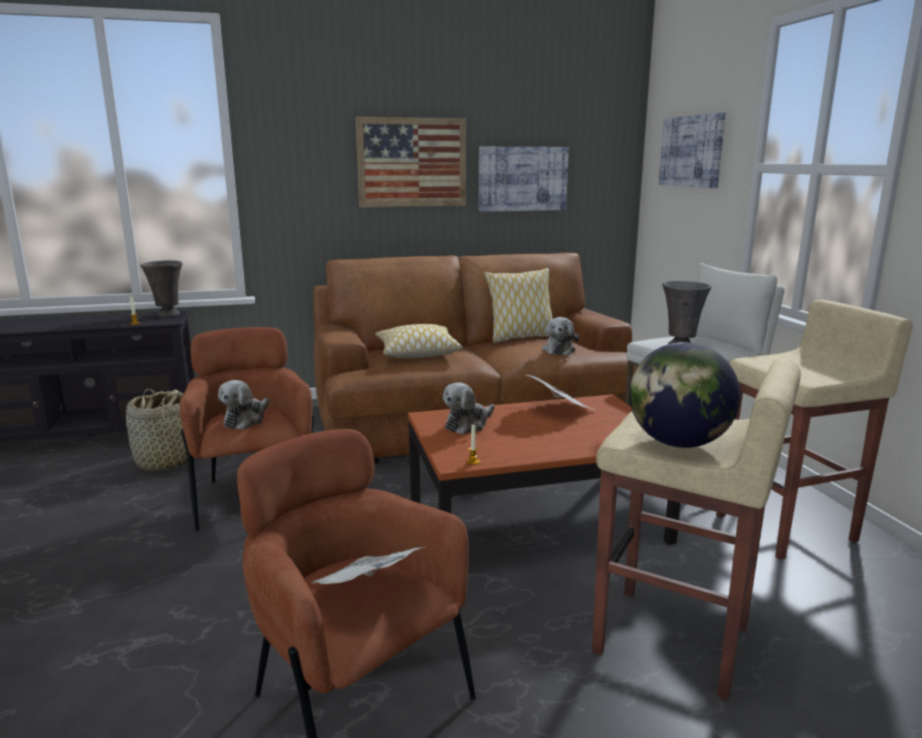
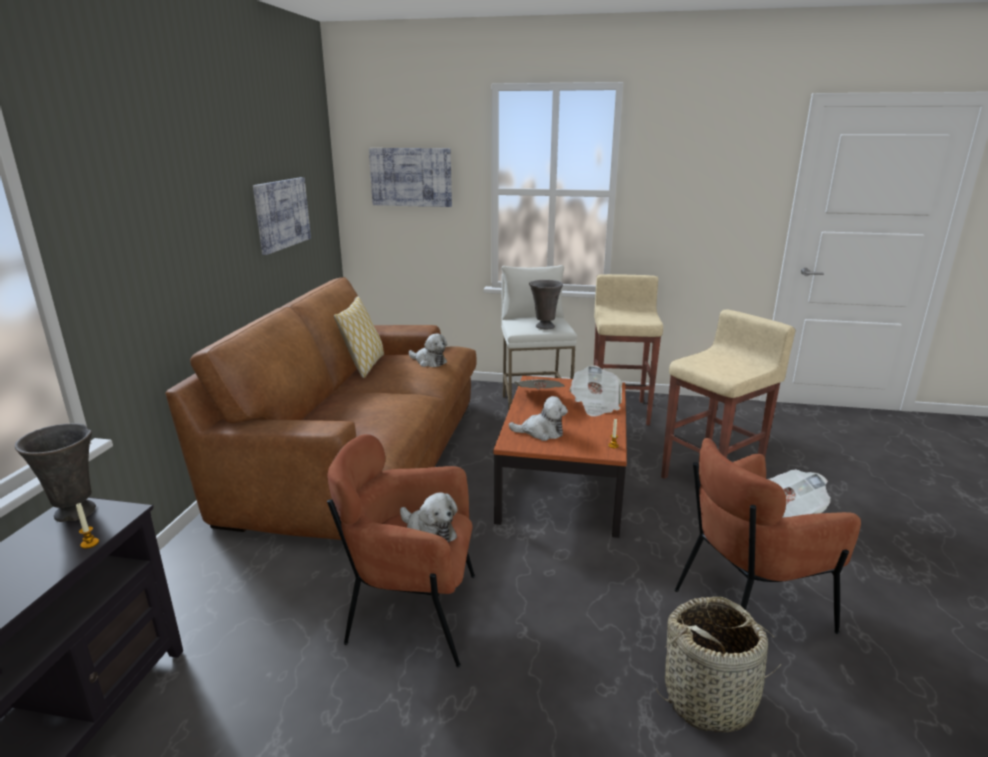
camera: 65 degrees left, 5 degrees up
(167, 461) = (238, 683): basket -> basket (709, 698)
(412, 162) = (210, 212): picture -> none
(417, 353) = (363, 411): pillow -> none
(468, 424) = (541, 432): plush toy -> plush toy turned 60 degrees counterclockwise
(581, 438) = (595, 405): none -> newspaper
(677, 443) = (740, 368): globe -> none

